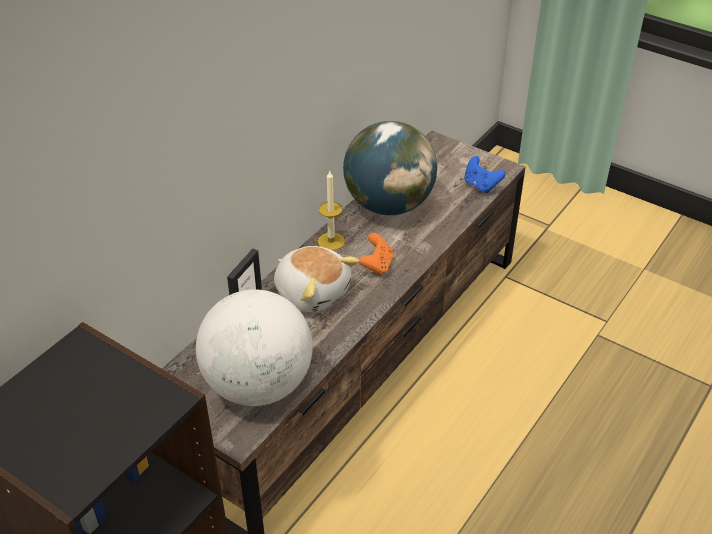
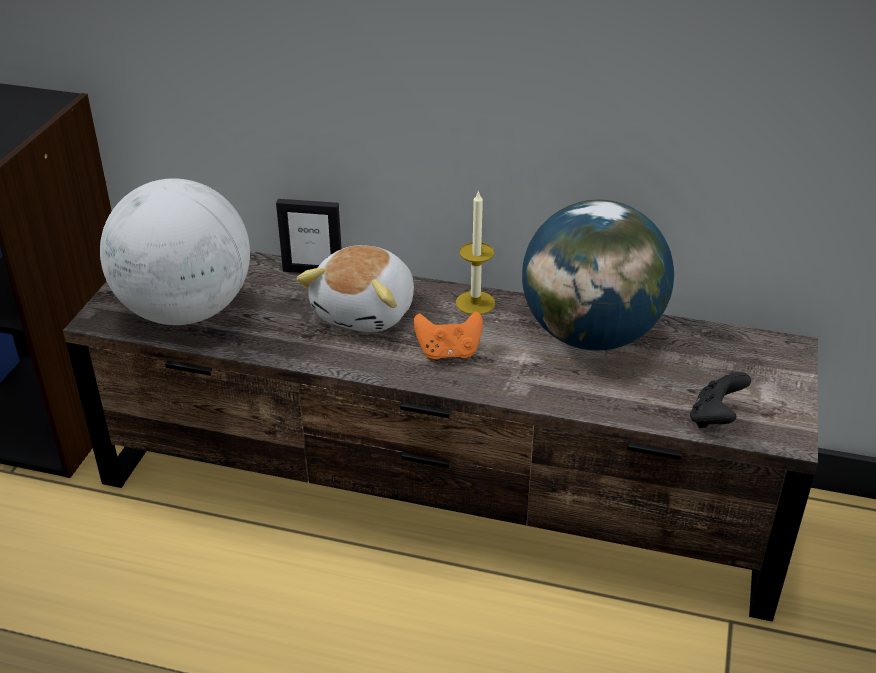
camera: 70 degrees right, 5 degrees down
(481, 185) = (715, 418): blue game controller -> black game controller

